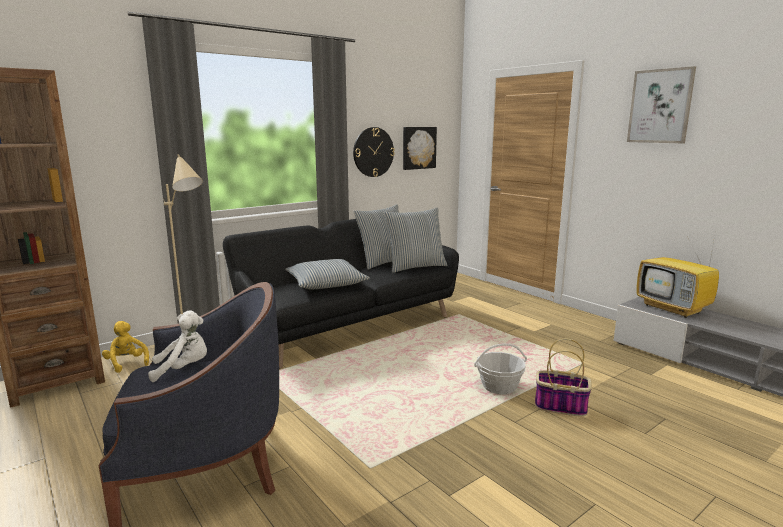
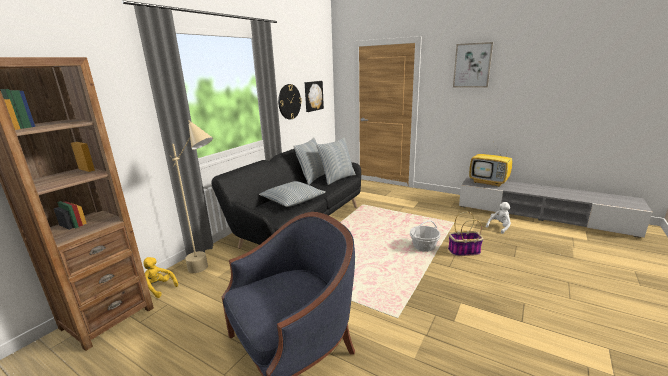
camera: 20 degrees left, 5 degrees up
(183, 369) = (266, 286): white plush toy -> white plush toy (499, 227)

